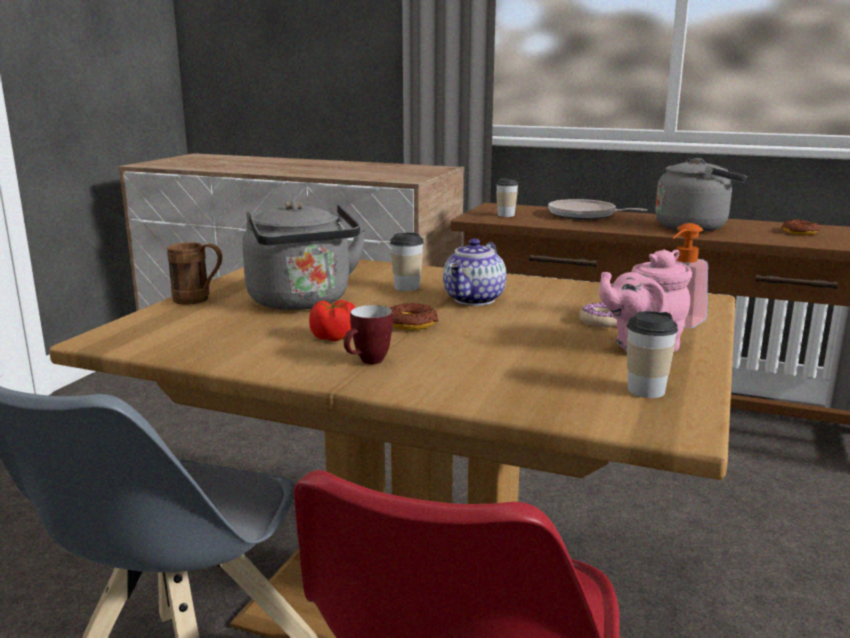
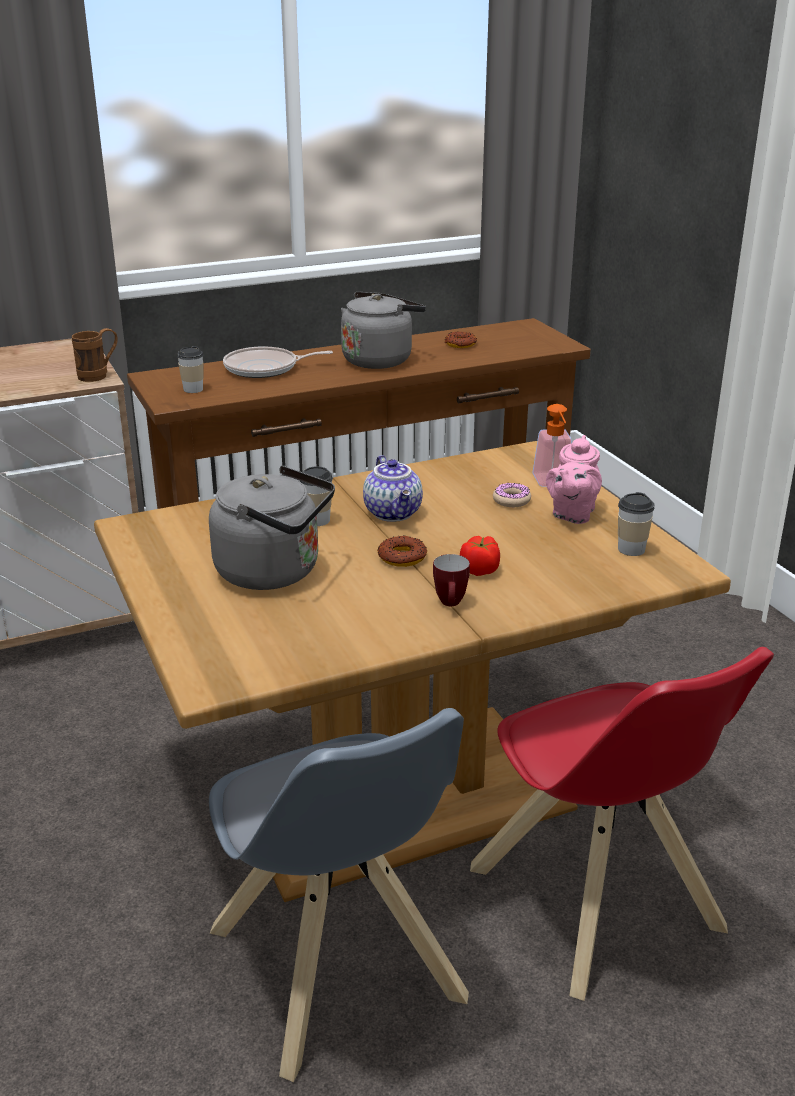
camera: 45 degrees left, 10 degrees up
(199, 300) = (180, 609): brown mug -> brown mug (99, 376)
(334, 337) = (381, 595): tomato -> tomato (479, 570)

